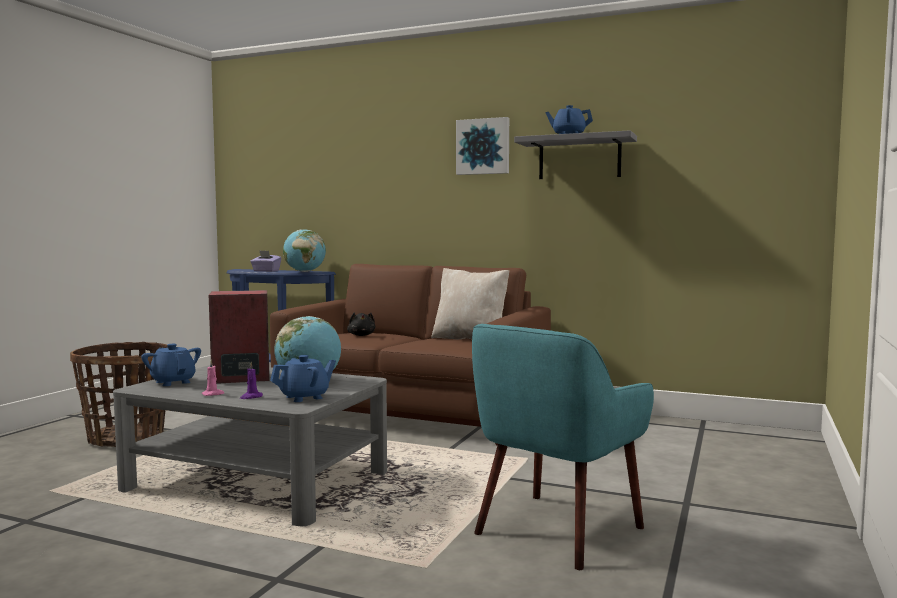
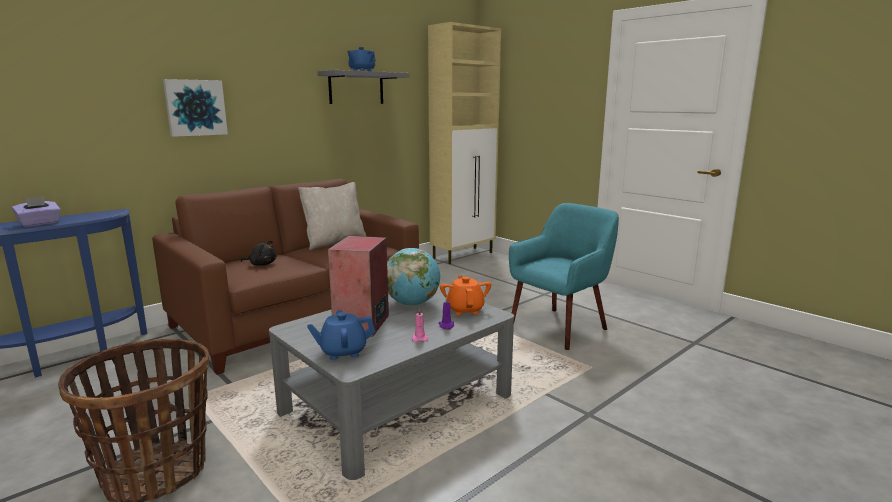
camera: 65 degrees left, 10 degrees up
(304, 271) = (100, 214): globe -> none
(304, 397) = (465, 310): blue teapot -> orange teapot
(483, 146) = (281, 72): picture -> picture (195, 107)
(556, 530) = (559, 327): turquoise armchair -> turquoise armchair turned 105 degrees counterclockwise
(757, 433) = (463, 255): none -> beige cabinet

